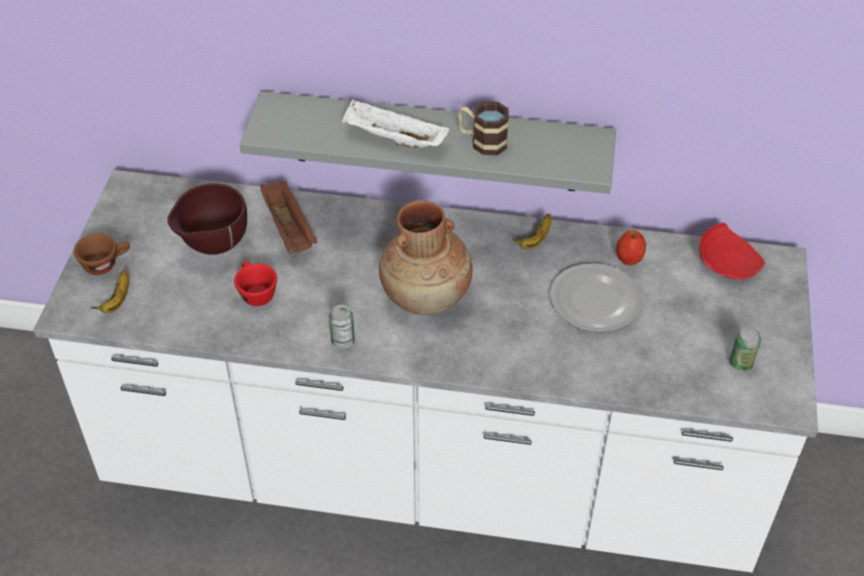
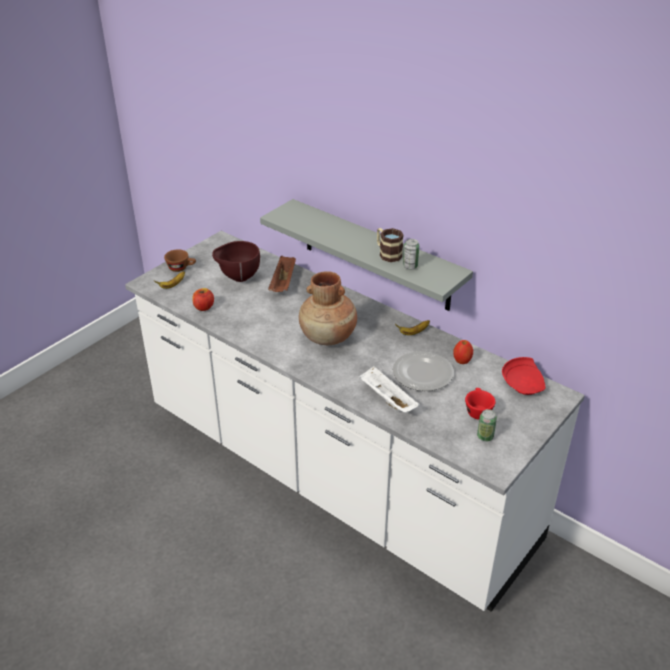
camera: 30 degrees right, 10 degrees down
(201, 320) = (204, 307): none -> apple
(255, 292) = (241, 304): red cup -> red cup (477, 410)
(343, 341) = (265, 341): can -> can (410, 266)
(393, 139) = (339, 238): white tray -> white tray (386, 399)

